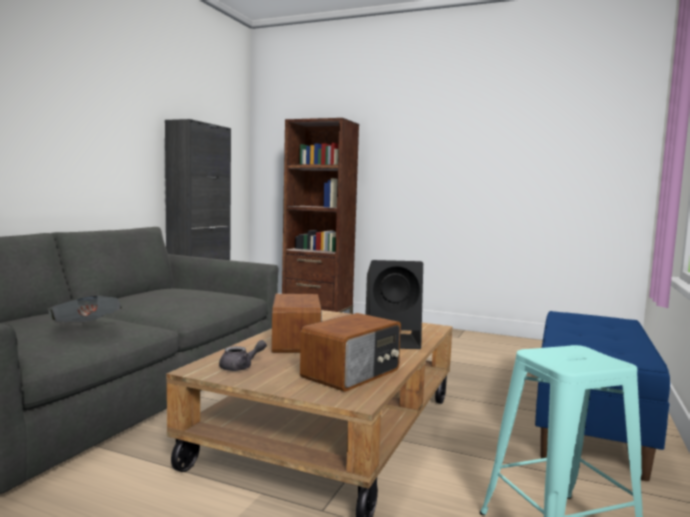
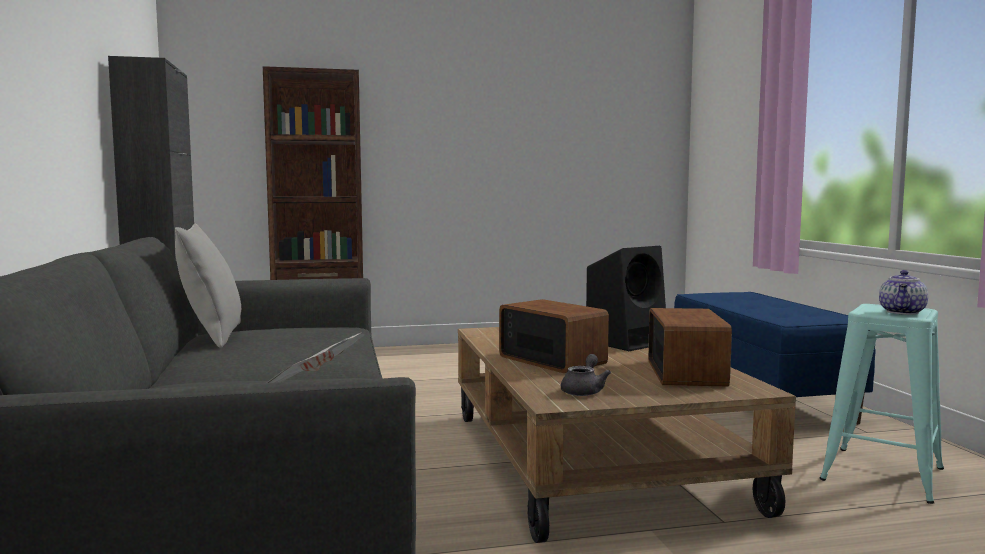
camera: 35 degrees left, 0 degrees up
(158, 290) = (212, 336): none -> grey pillow
(575, 361) = (903, 312): none -> teapot

